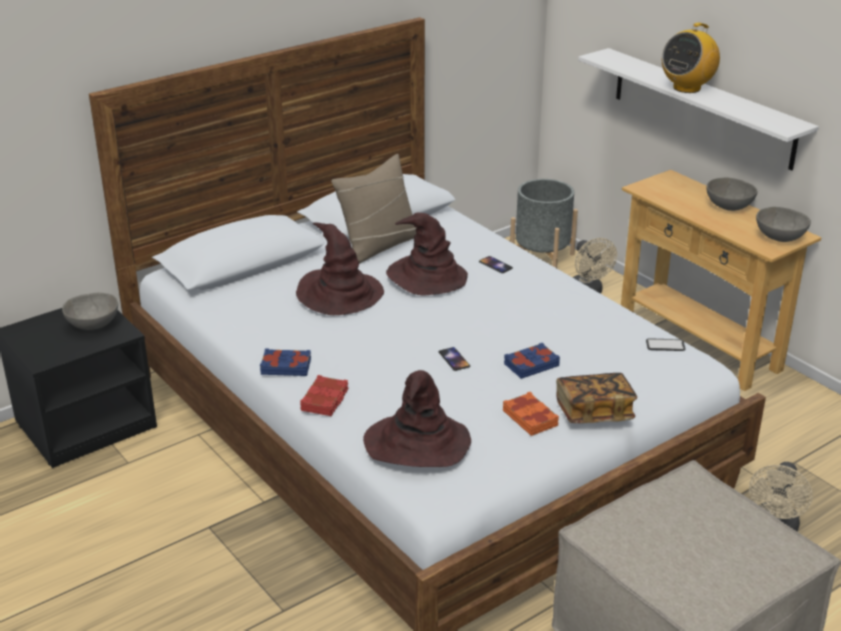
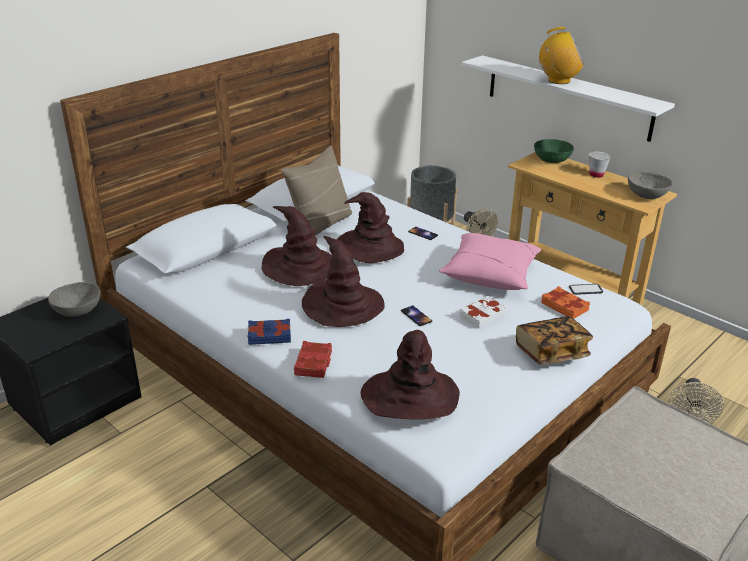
camera: 10 degrees left, 0 degrees up
(375, 341) = (342, 306): none -> brown hat
(530, 364) = (482, 315): blue book -> white book
(530, 418) = (499, 363): orange book -> orange book (565, 306)
(558, 318) = (490, 274): none -> pink pillow
(679, 185) = (552, 161): none -> green bowl
(687, 88) = (558, 80): radio -> radio turned 120 degrees counterclockwise
(728, 206) = (596, 175): grey bowl -> white cup

